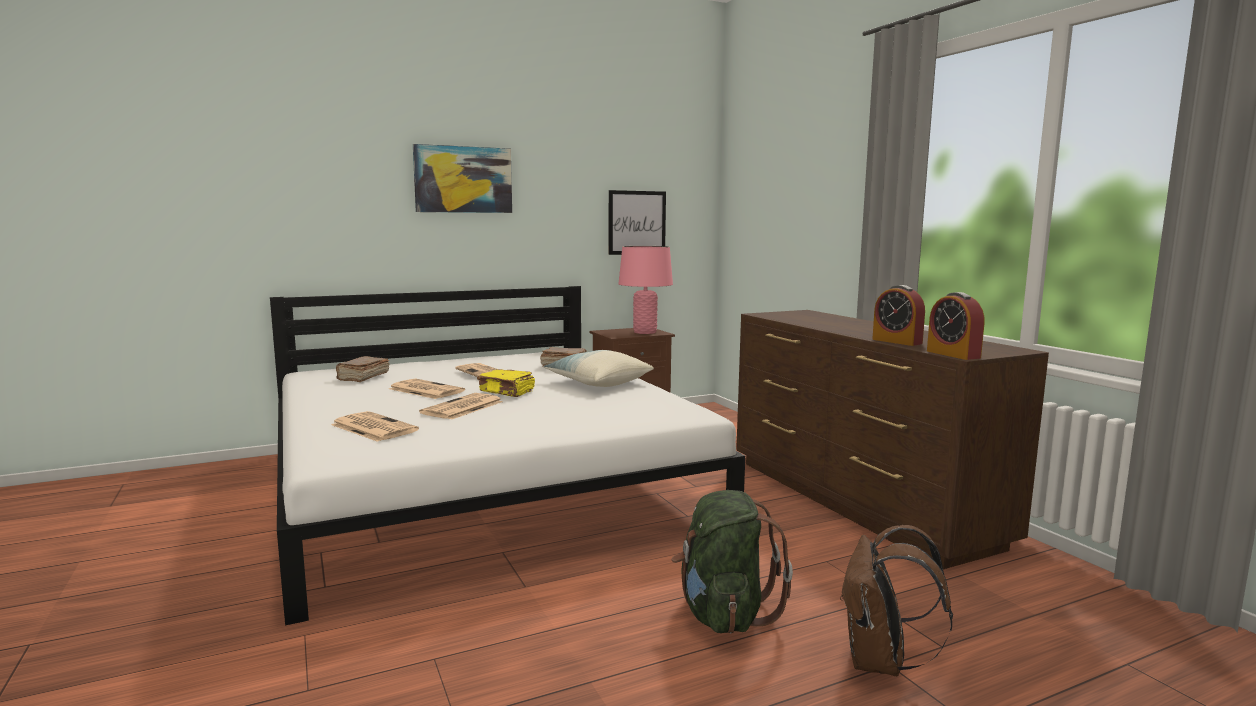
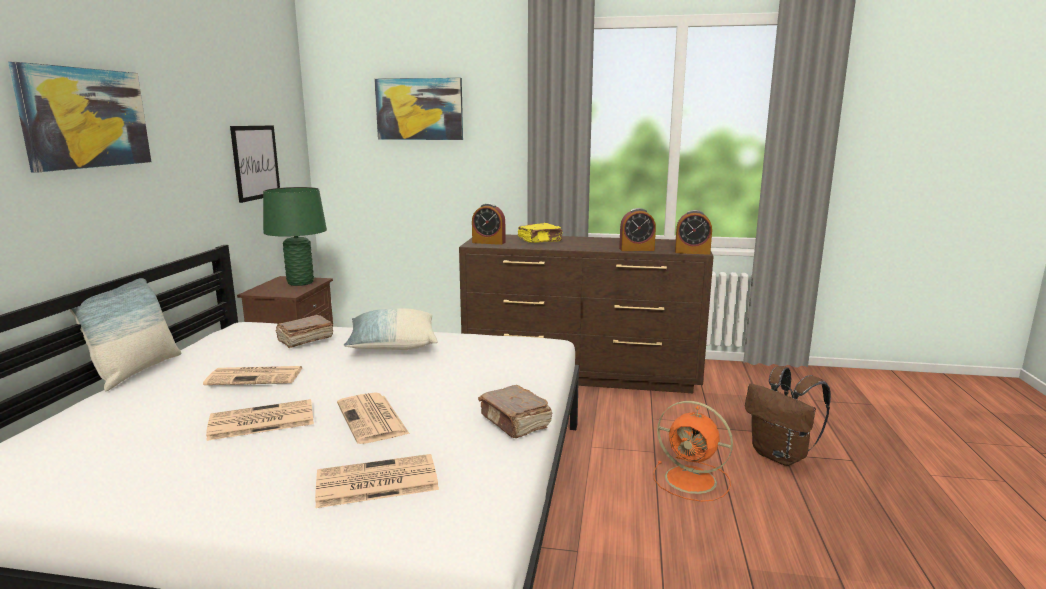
camera: 55 degrees left, 5 degrees up
(362, 377) = (97, 446): brown book -> brown book (515, 422)
(460, 357) = (136, 371): none -> pillow
(507, 392) = (353, 385): yellow book -> yellow book (540, 241)
(645, 332) = (300, 283): pink table lamp -> green table lamp
(723, 614) = (693, 480): green backpack -> orange fan
(780, 315) = (488, 242): none -> alarm clock
(791, 172) = (419, 109): none -> picture

